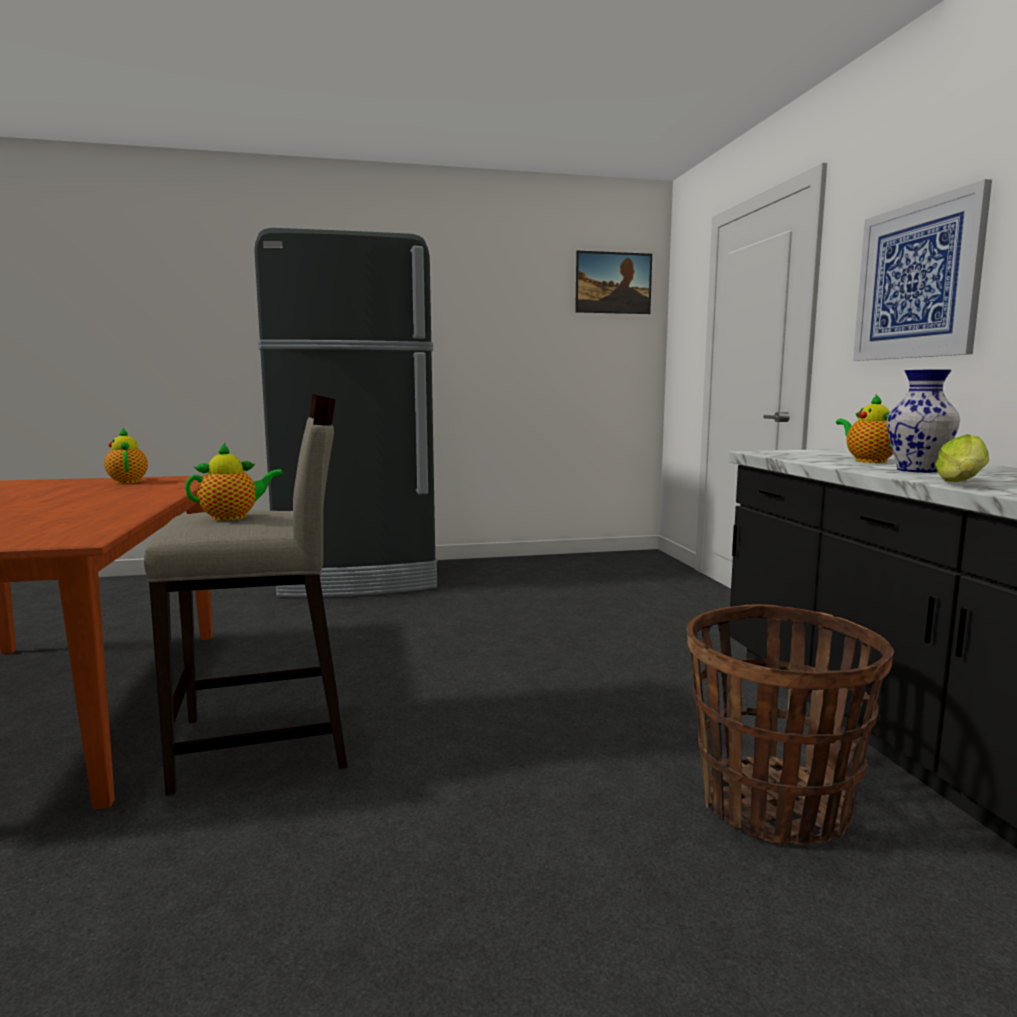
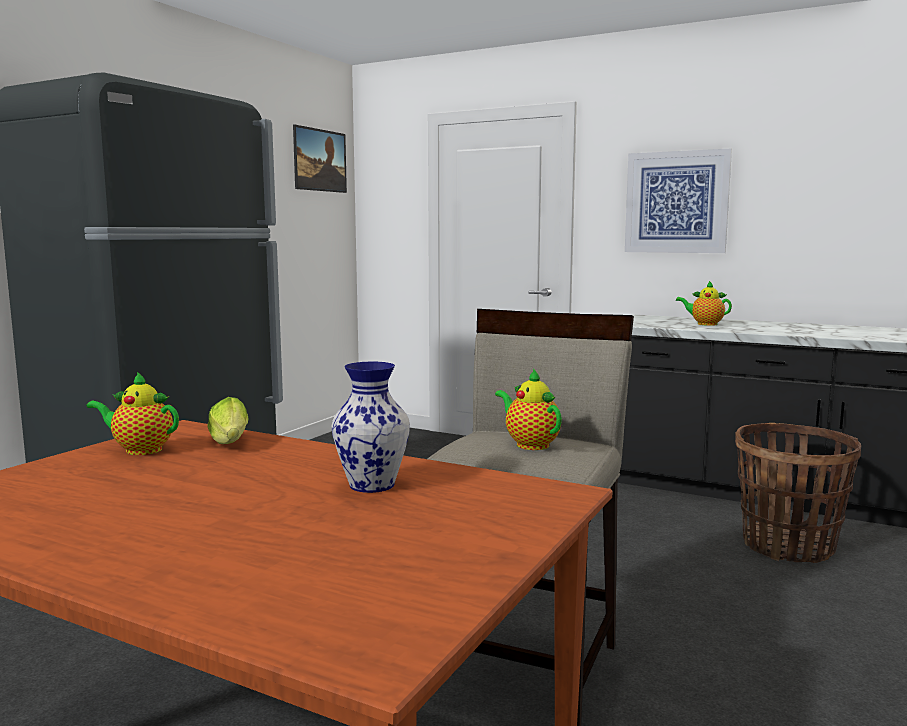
camera: 50 degrees left, 0 degrees up
(233, 517) = (530, 444): teapot -> teapot turned 45 degrees counterclockwise
(917, 470) = (760, 328): vase -> vase (372, 485)
(960, 483) = (820, 334): lettuce -> lettuce (230, 443)

